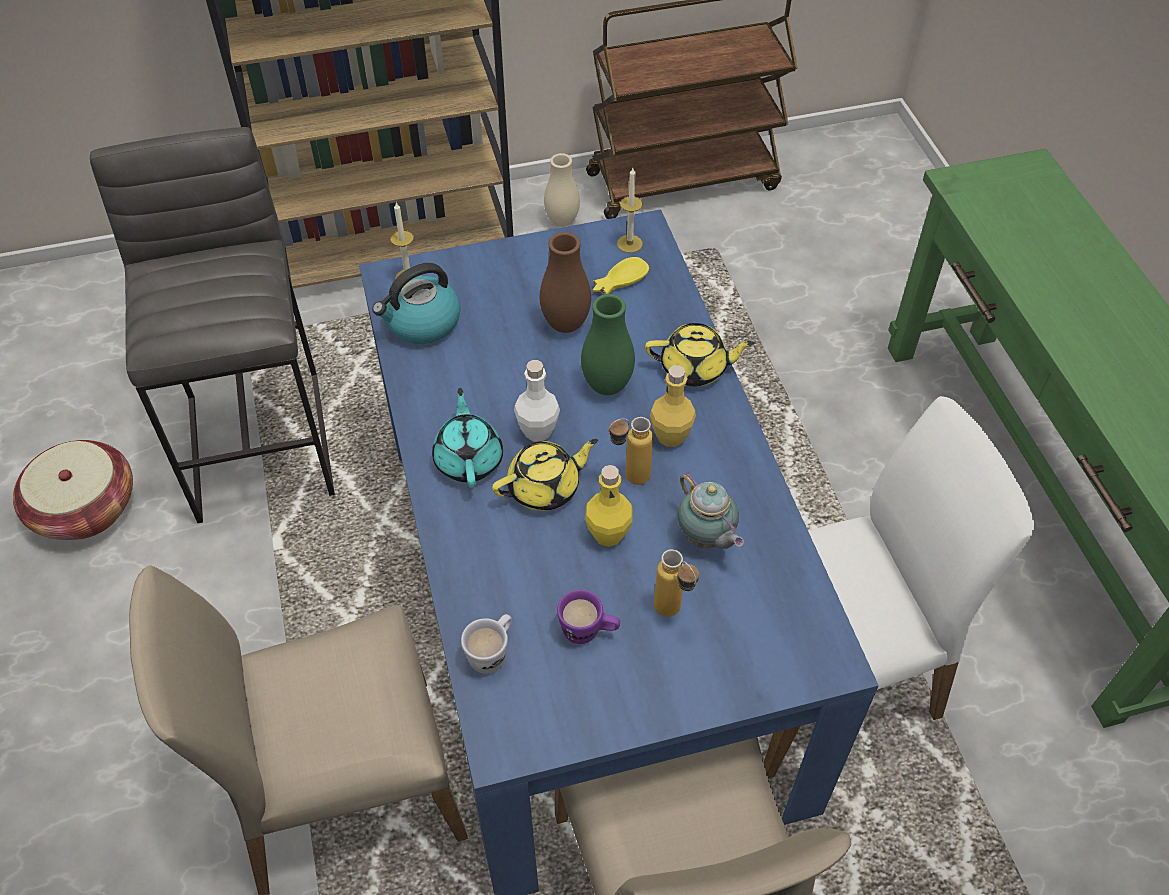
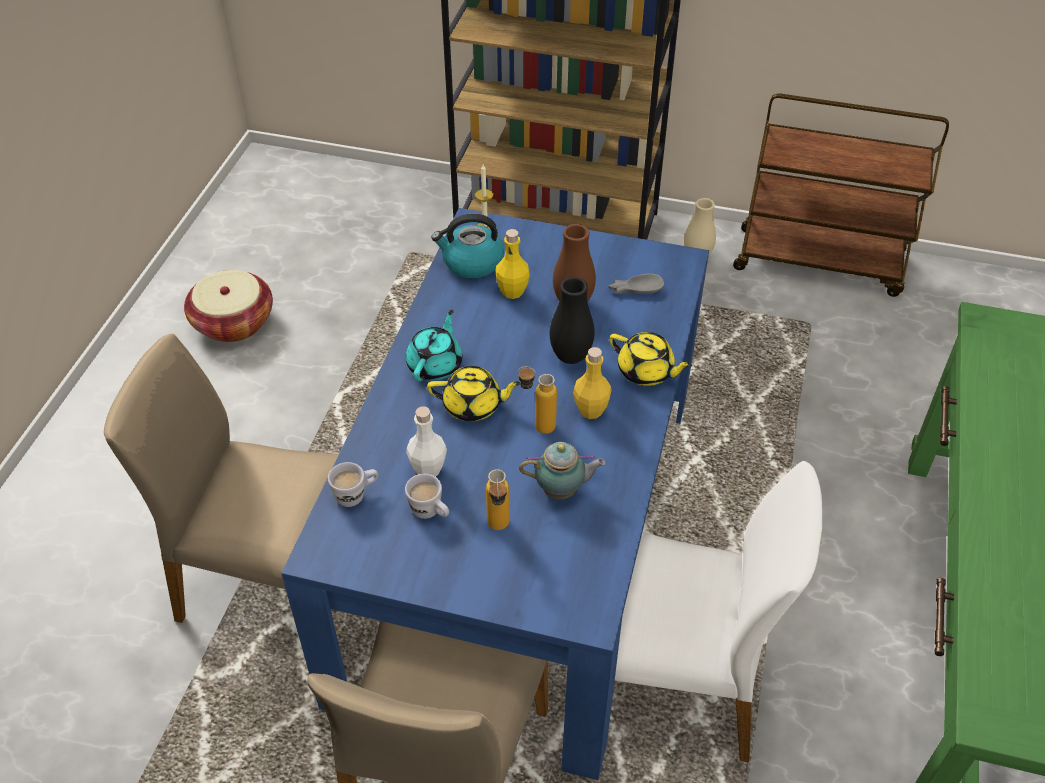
camera: 30 degrees right, 5 degrees down
(262, 443) = (372, 328): grey stool -> none
(538, 431) = (497, 366): white bottle -> white bottle (428, 469)
(588, 632) = (430, 512): purple mug -> white mug
(607, 385) = (570, 356): green vase -> black vase
(608, 534) = (493, 456): yellow bottle -> yellow bottle (512, 291)
(618, 281) = (635, 288): yellow bowl -> grey bowl
(629, 244) = (665, 265): candle -> none
(706, 539) = (562, 491): teapot -> teapot turned 90 degrees counterclockwise

